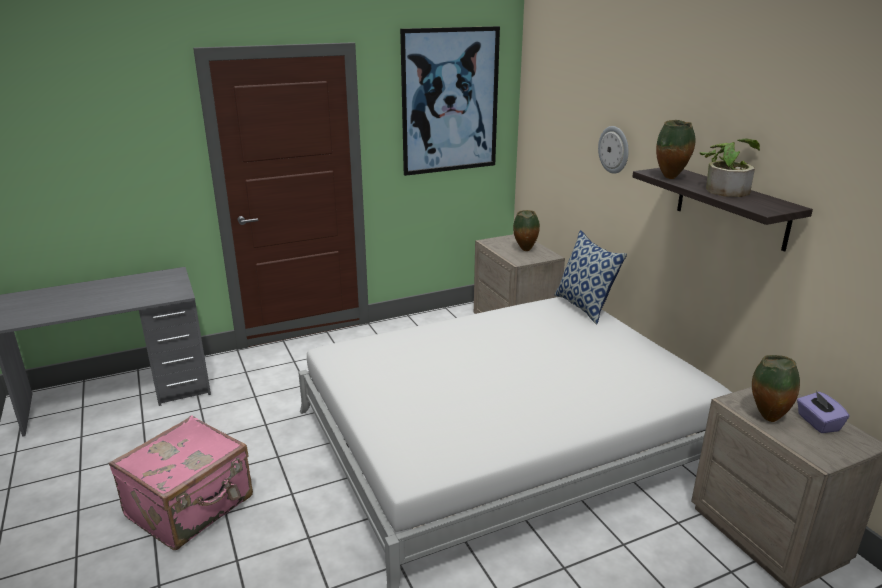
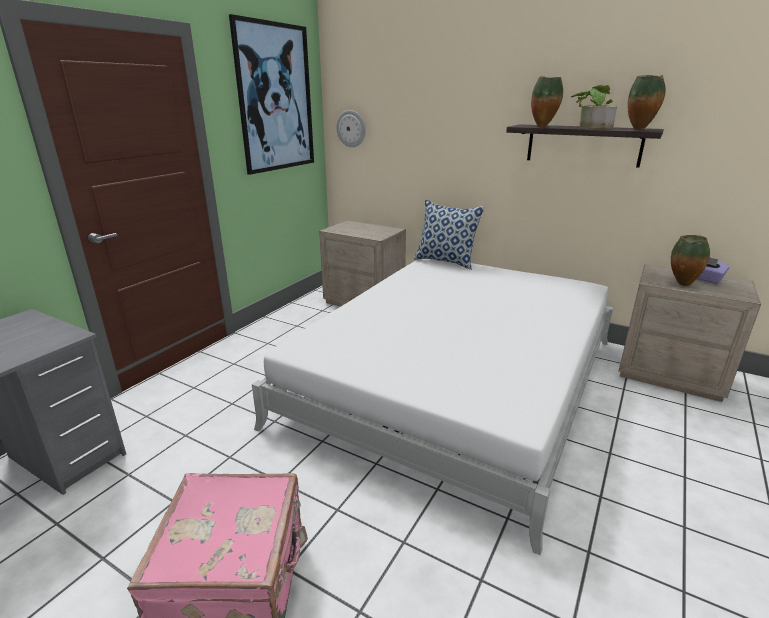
camera: 35 degrees left, 0 degrees up
(525, 250) = (370, 230): vase -> vase (639, 130)
(614, 149) = (450, 124): wall clock -> wall clock (351, 128)

